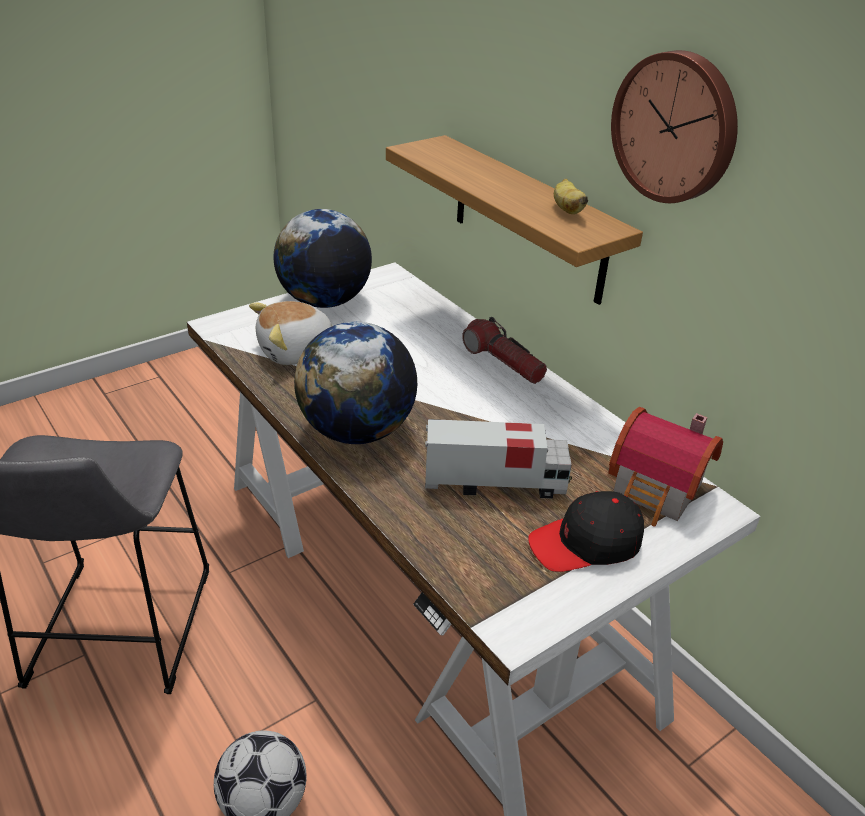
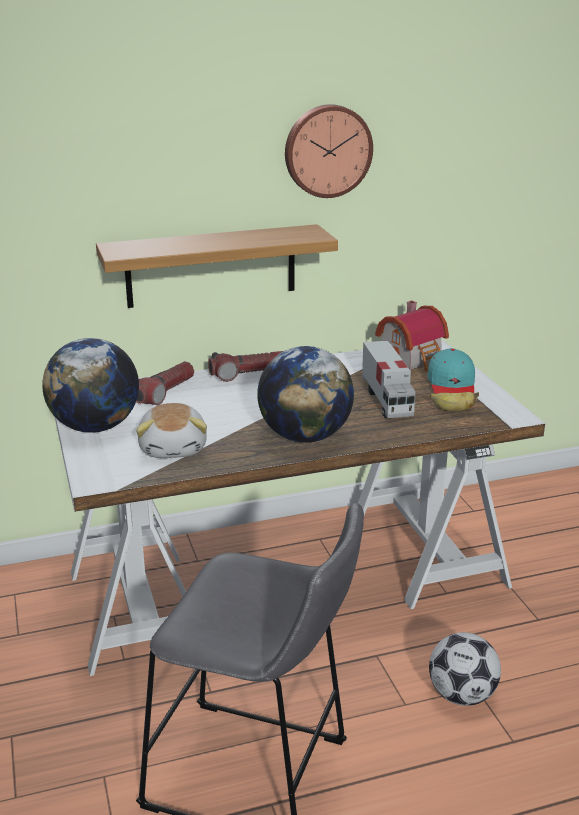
camera: 70 degrees left, 10 degrees down
(420, 321) = (164, 393): none -> flashlight
(495, 483) = (386, 400): toy truck -> toy truck turned 150 degrees clockwise
(567, 209) = (273, 233): banana -> banana (452, 410)
(586, 543) = (452, 385): black cap -> turquoise cap

